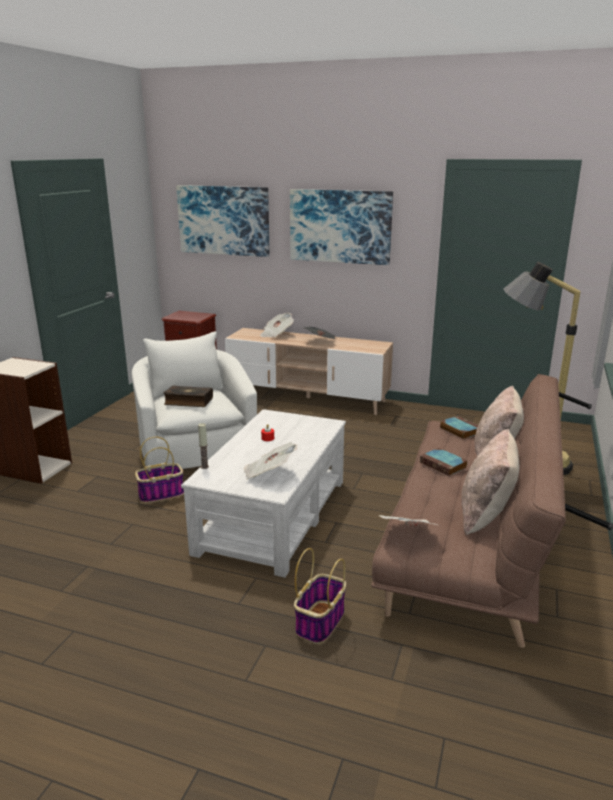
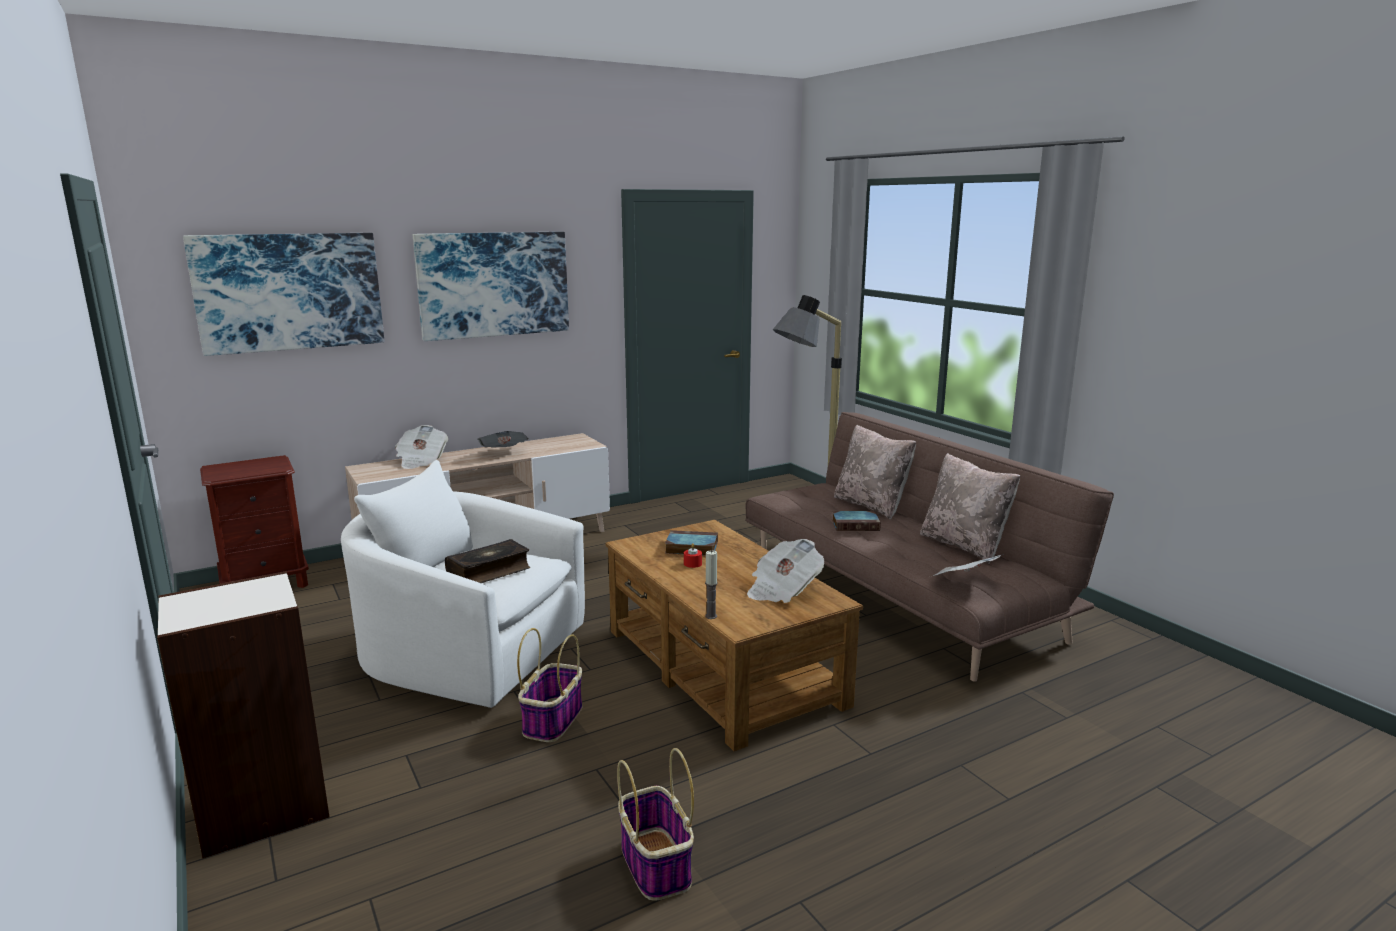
camera: 50 degrees left, 5 degrees down
(272, 515) = (722, 667): white coffee table -> brown coffee table
(320, 621) = (950, 718): basket -> basket (654, 864)
(459, 430) = (796, 495): book -> book (690, 547)

